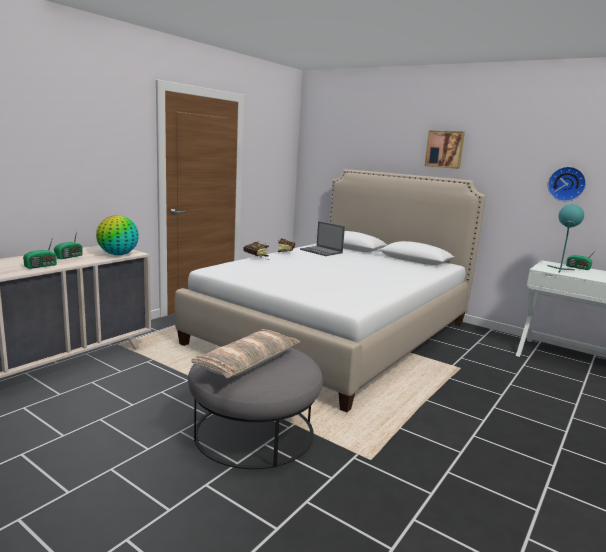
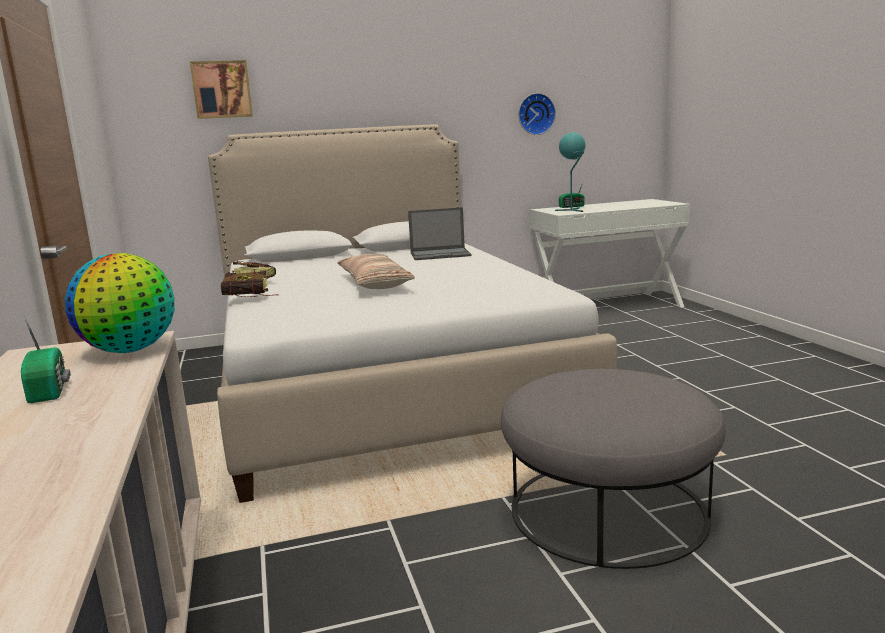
camera: 50 degrees left, 0 degrees up
(42, 266) = (85, 420): radio -> none
(247, 363) = (615, 399): pillow -> pillow (374, 283)
(321, 251) = (288, 269): laptop -> laptop (441, 254)
(444, 149) = (383, 86): picture -> picture (222, 89)

